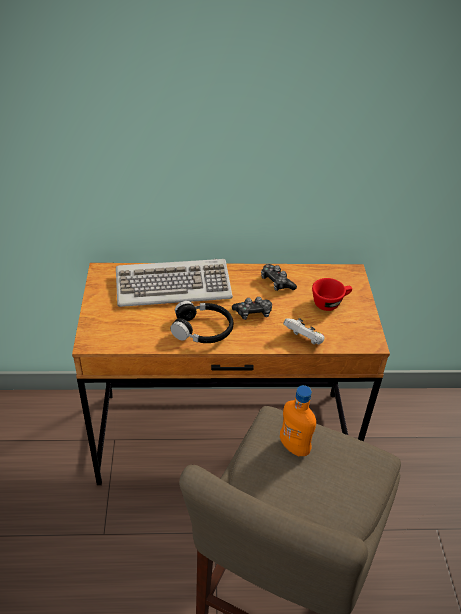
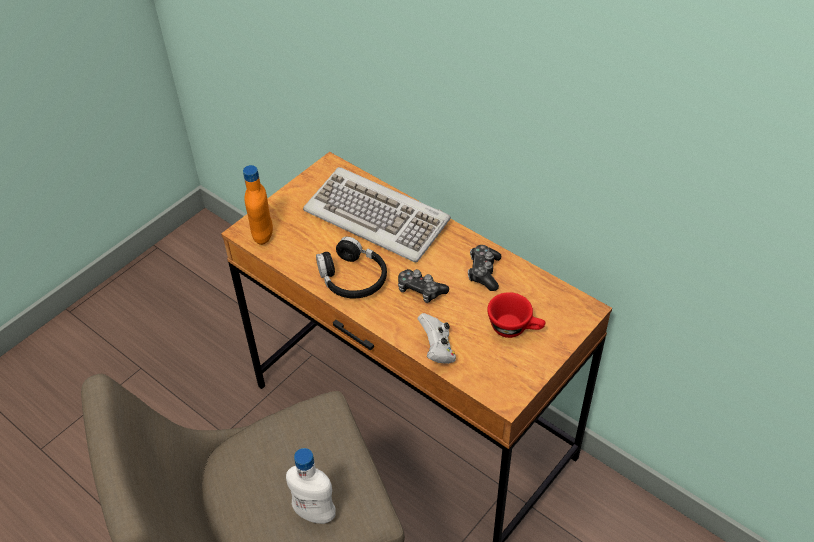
camera: 45 degrees right, 5 degrees up
(294, 447) = (309, 445): orange bottle -> orange bottle (263, 235)
(347, 483) = (315, 513): none -> white bottle

